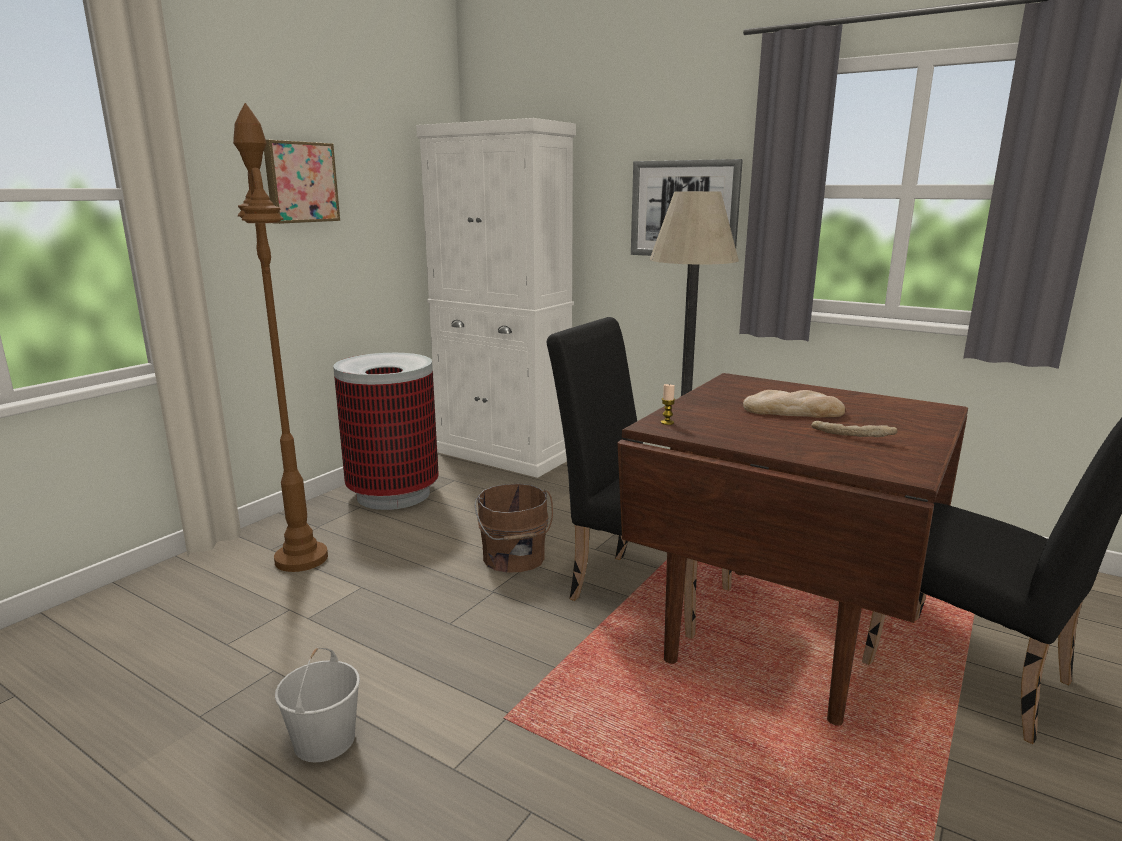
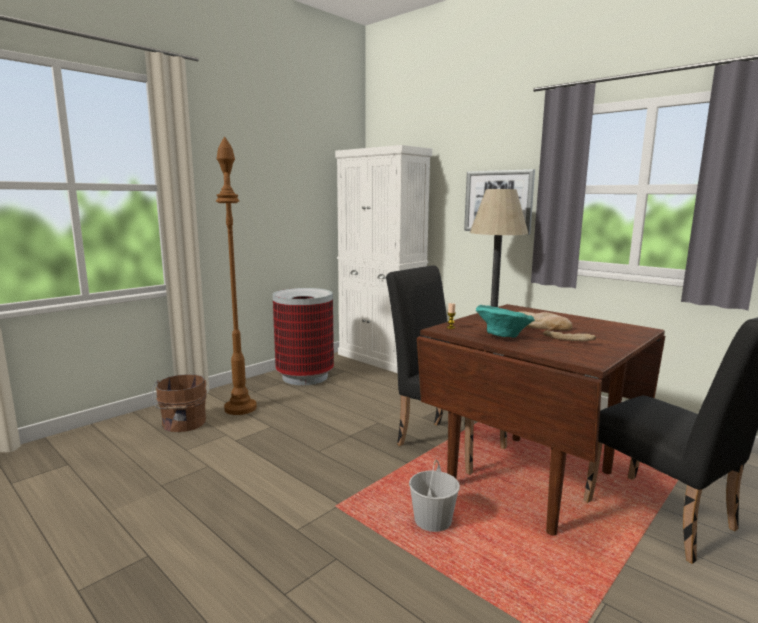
camera: 10 degrees right, 5 degrees down
(300, 182) = (261, 183): picture -> none
(324, 739) = (227, 505): white bucket -> white bucket (432, 520)
(514, 558) = (368, 418): brown bucket -> brown bucket (183, 423)
(754, 434) = (503, 336): none -> turquoise bowl

